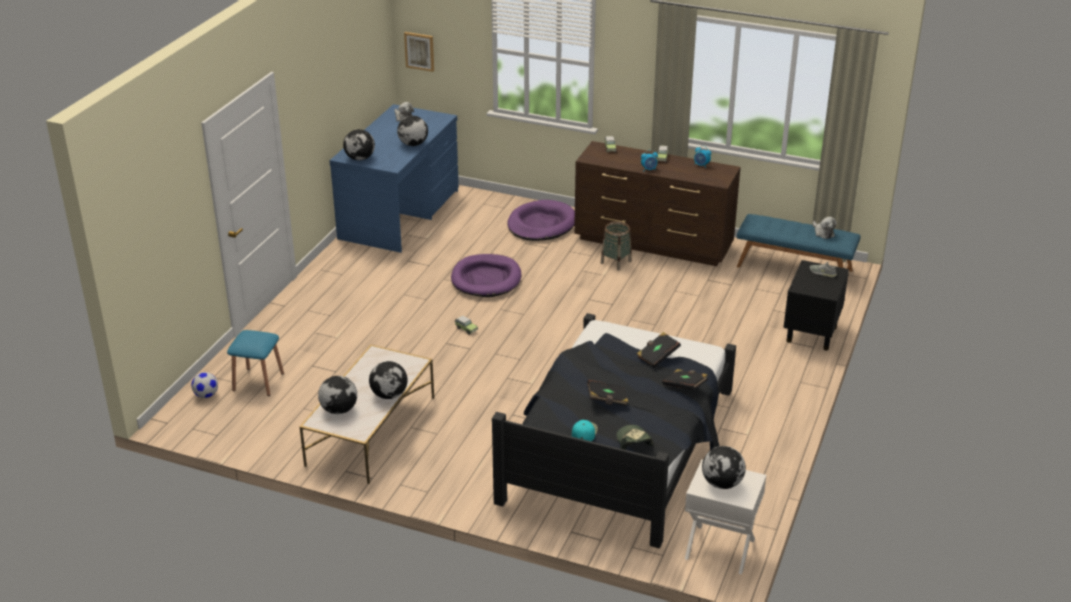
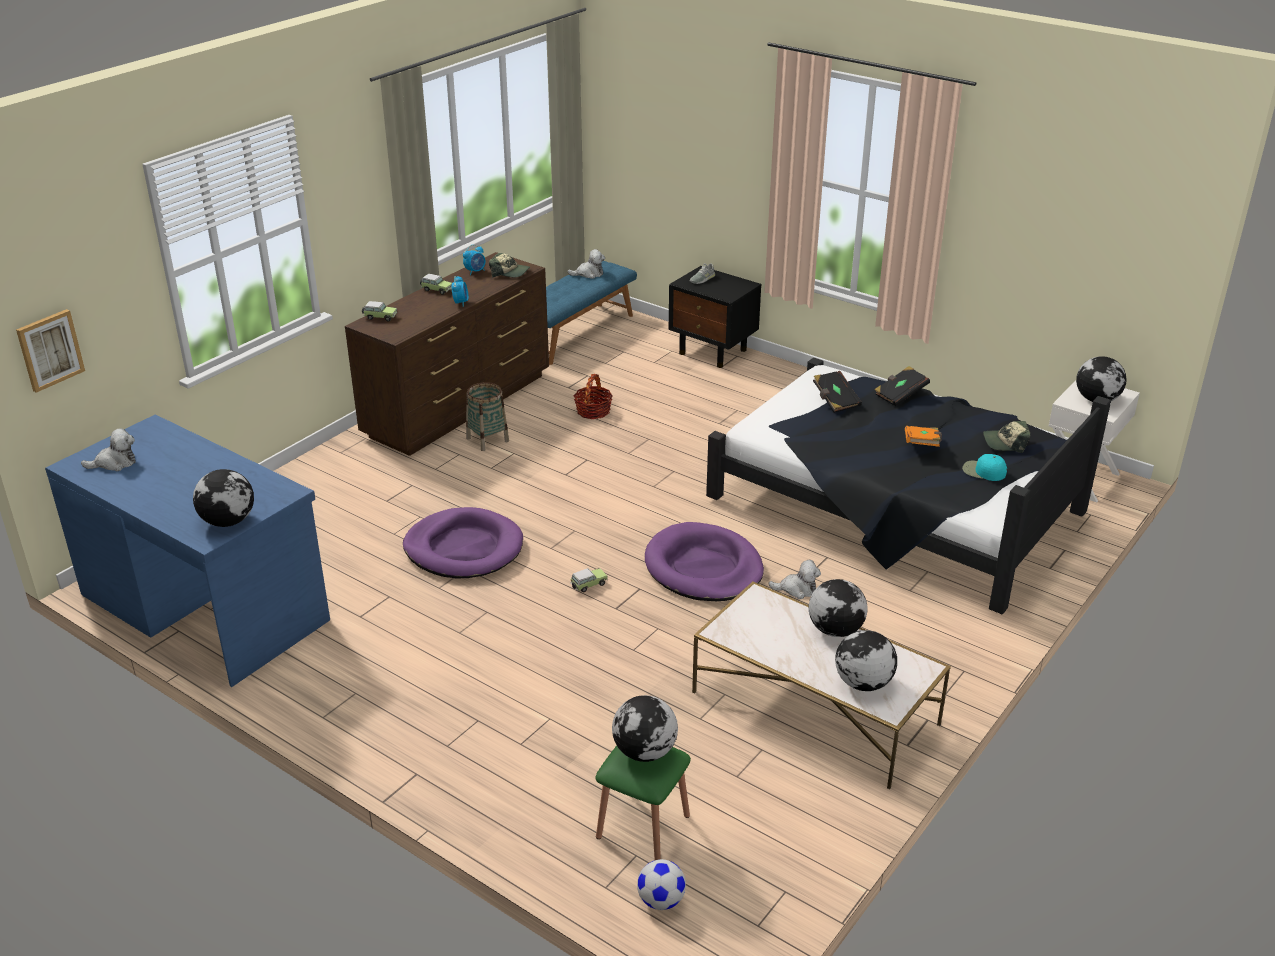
camera: 75 degrees left, 0 degrees up
(258, 382) = (643, 826): blue stool -> green stool
(413, 144) = (223, 465): globe -> globe (644, 752)
(494, 411) = (797, 589): none -> plush toy
(541, 224) = (346, 479): purple dog bed -> purple dog bed (703, 568)
(607, 400) = (922, 445): black book -> orange book
(680, 295) = (593, 411): none -> basket
(709, 177) = (510, 272): none -> cap

